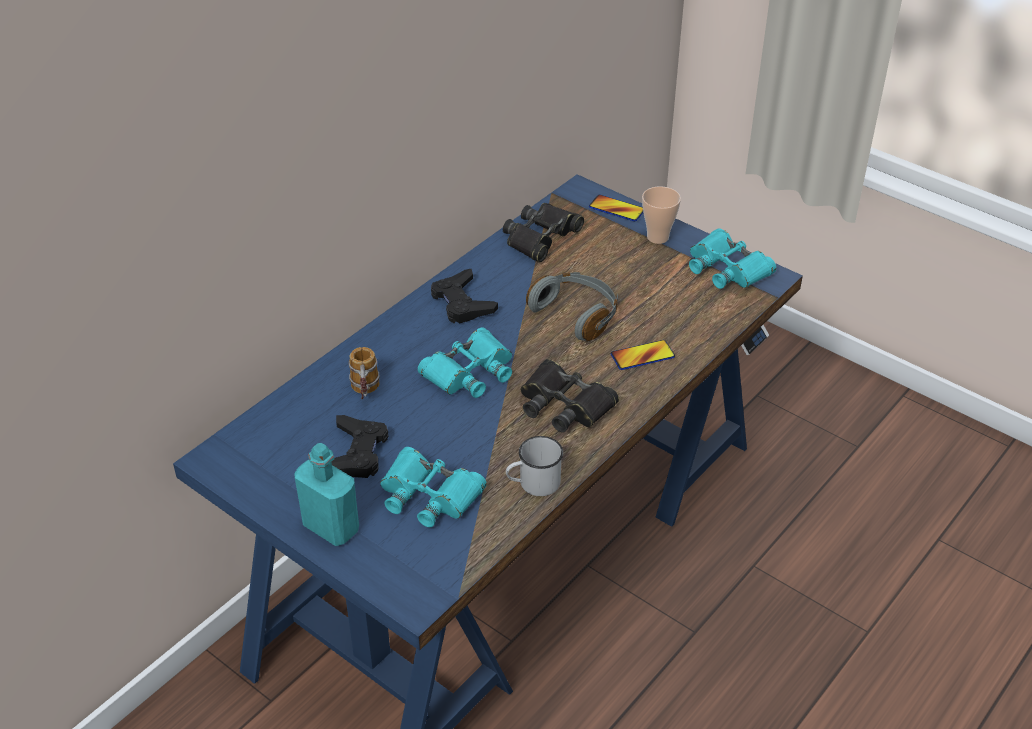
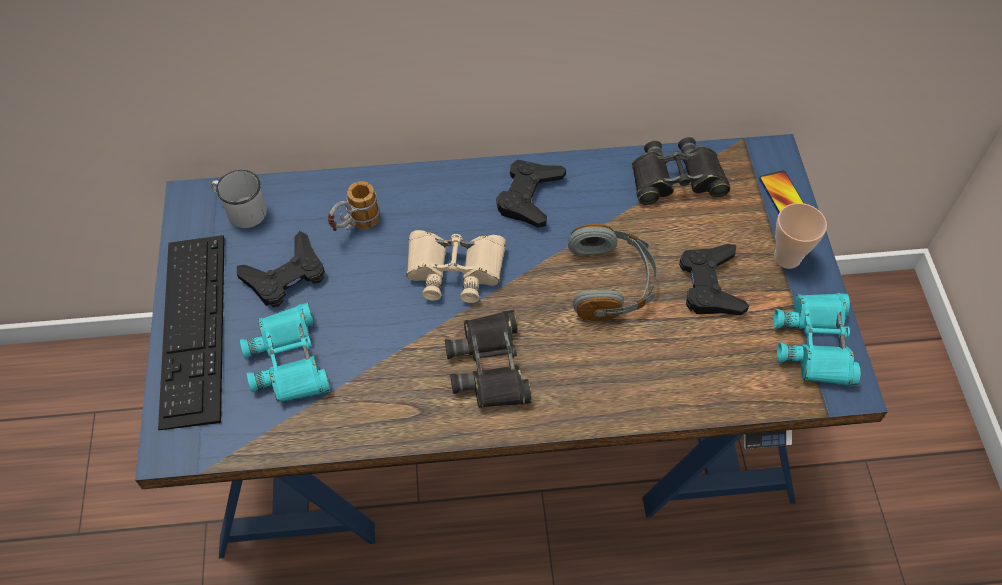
camera: 45 degrees right, 15 degrees up
(331, 527) = (193, 328): turquoise bottle -> keyboard
(470, 372) = (455, 270): turquoise binoculars -> beige binoculars
(533, 484) = (373, 421): white mug -> white mug (241, 210)
(634, 278) = (710, 285): none -> black game controller
(642, 356) = (616, 373): phone -> none

